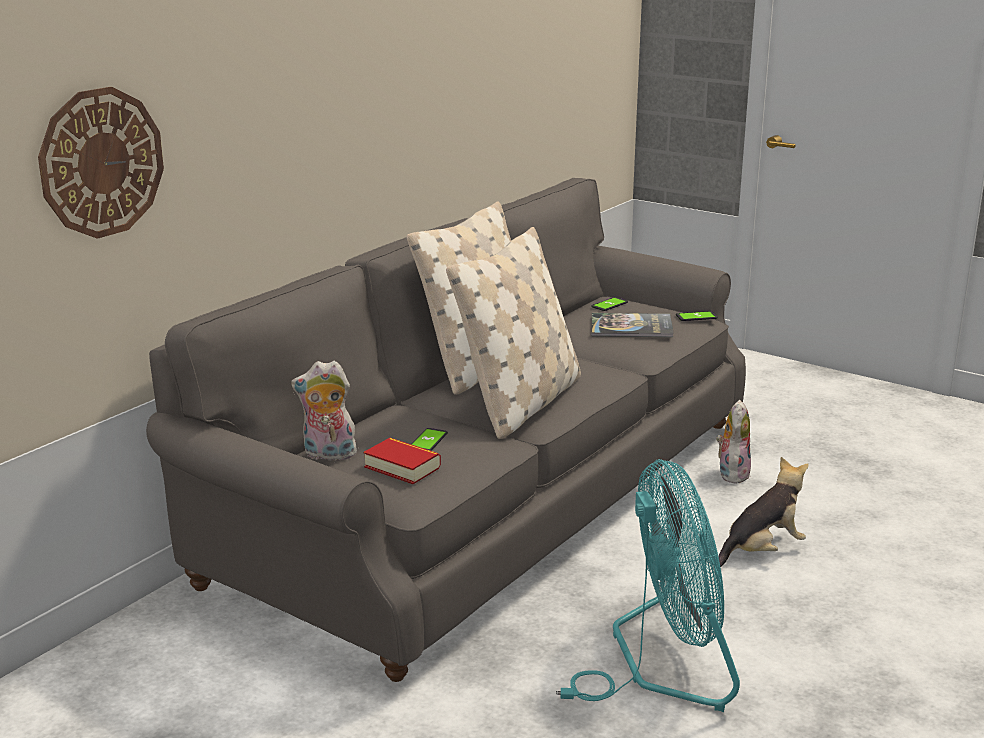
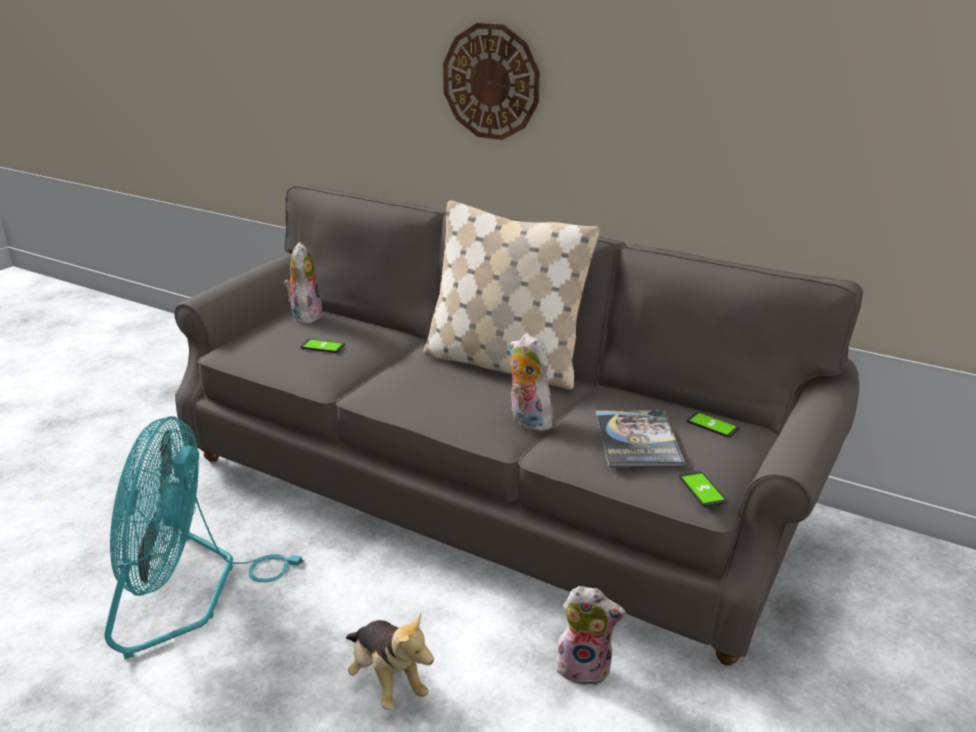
camera: 85 degrees right, 5 degrees up
(101, 162) = (315, 63): wall clock -> wall clock (491, 82)
(402, 467) = (276, 341): book -> none
(521, 404) = (409, 385): beige pillow -> none
(590, 363) = (527, 421): none -> plush toy
(654, 659) = (197, 587): turquoise fan -> turquoise fan turned 105 degrees clockwise

